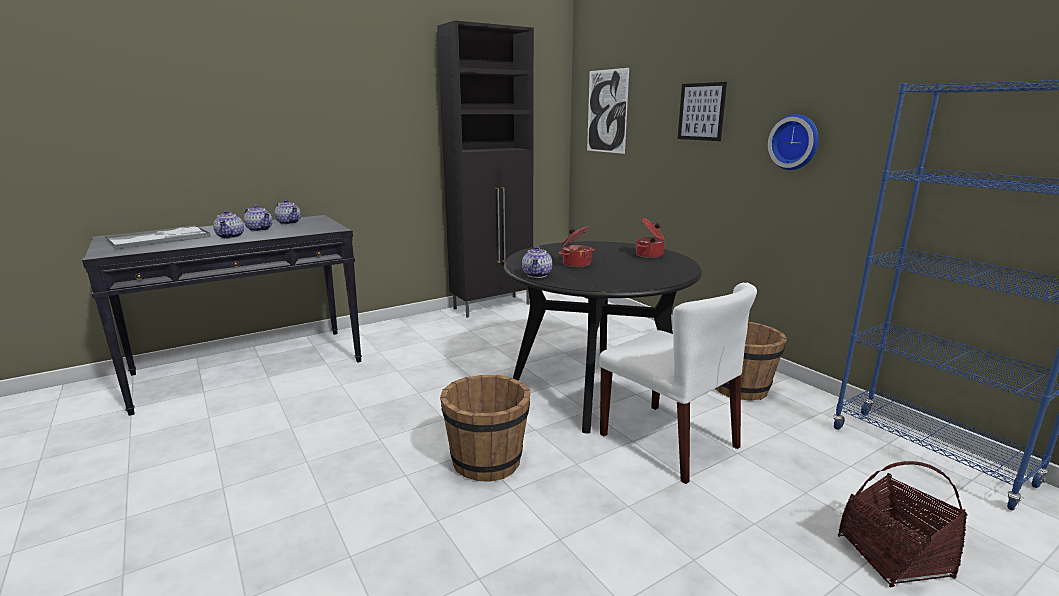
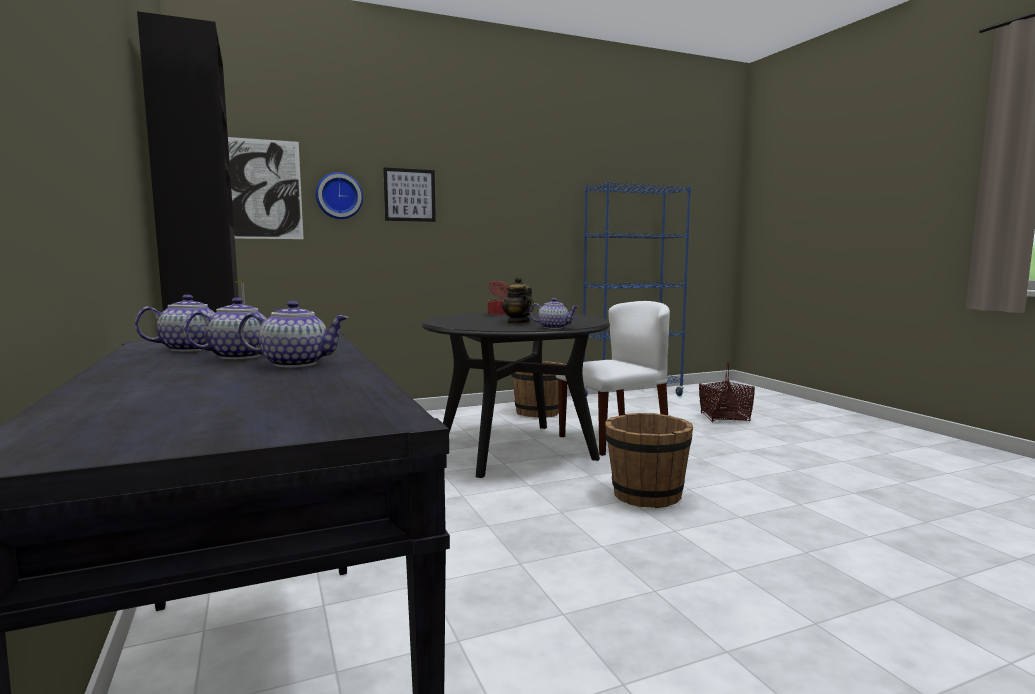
camera: 80 degrees left, 10 degrees down
(160, 238) = (209, 401): tray -> none
(576, 263) = (518, 322): cooking pot -> teapot
(795, 142) = (502, 221): wall clock -> wall clock (339, 196)

